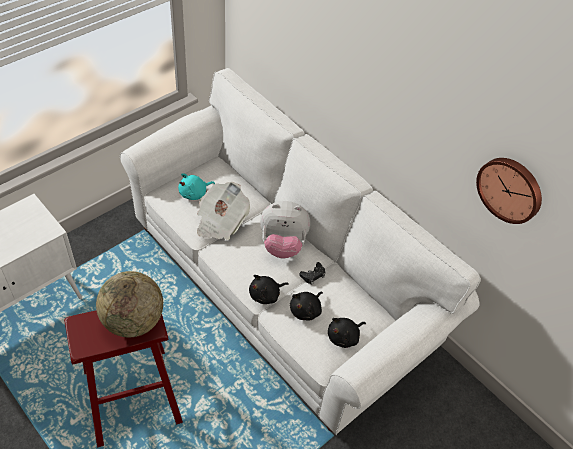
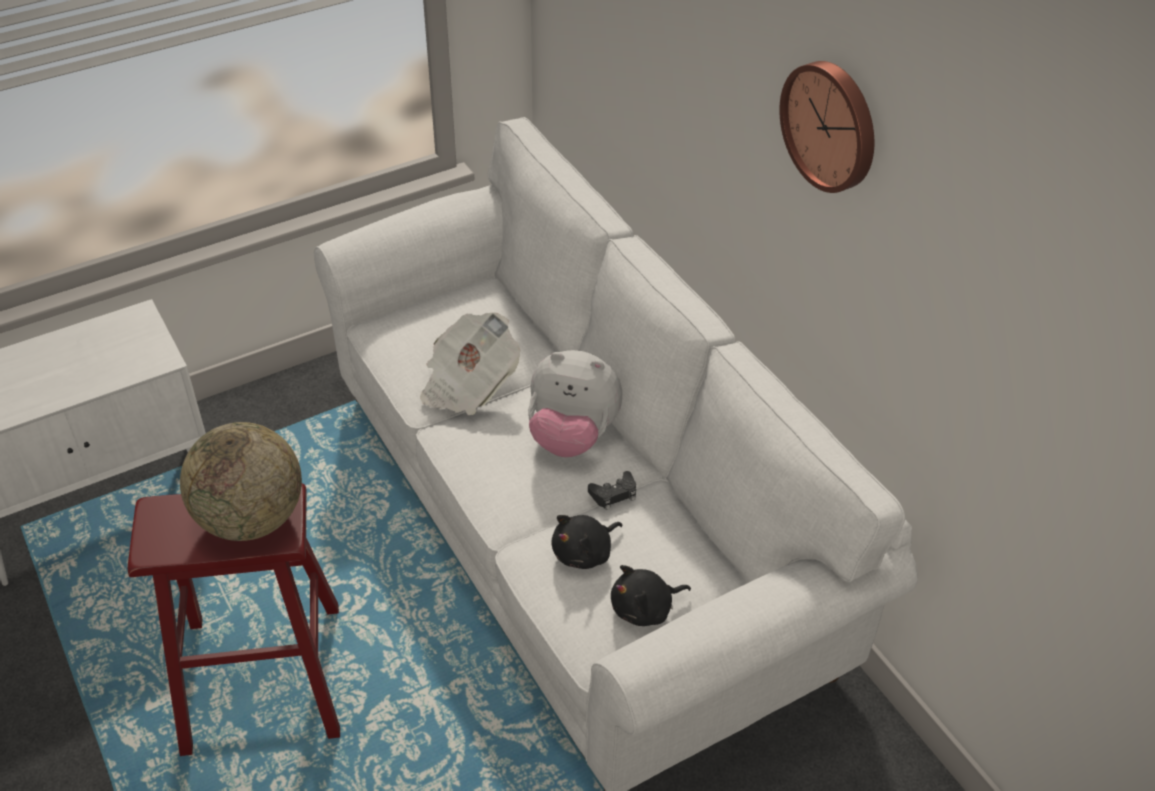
camera: 15 degrees right, 5 degrees down
(194, 193) = (434, 332): turquoise plush toy -> none
(266, 295) = (519, 518): black plush toy -> none
(510, 189) = (959, 335): wall clock -> wall clock (831, 125)

